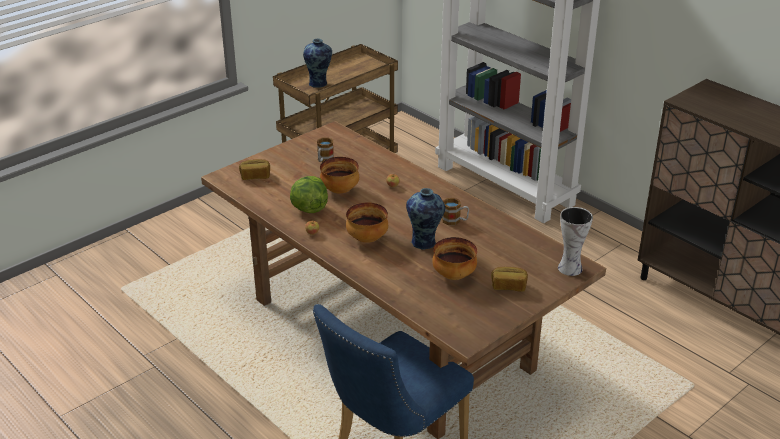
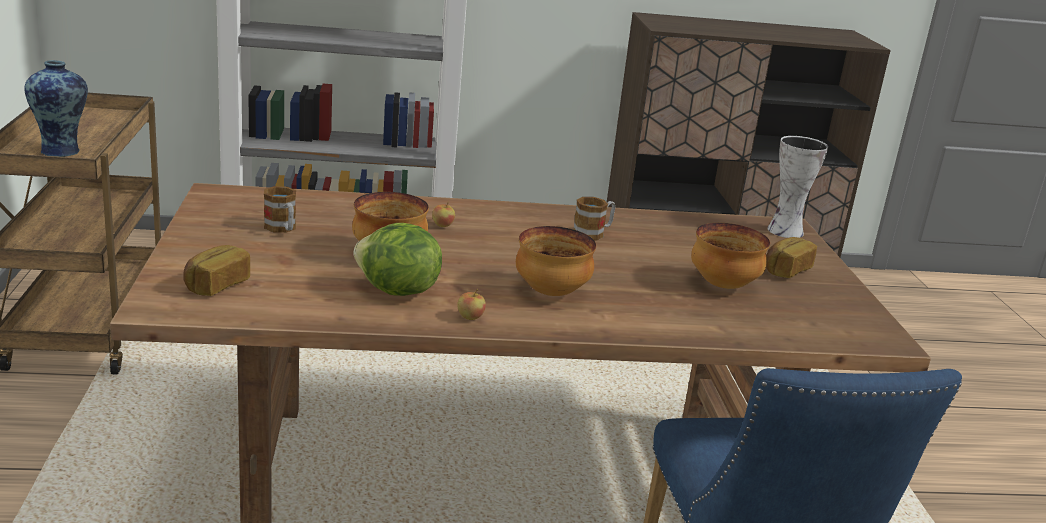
camera: 55 degrees left, 10 degrees down
(424, 243) = (619, 267): vase -> none

